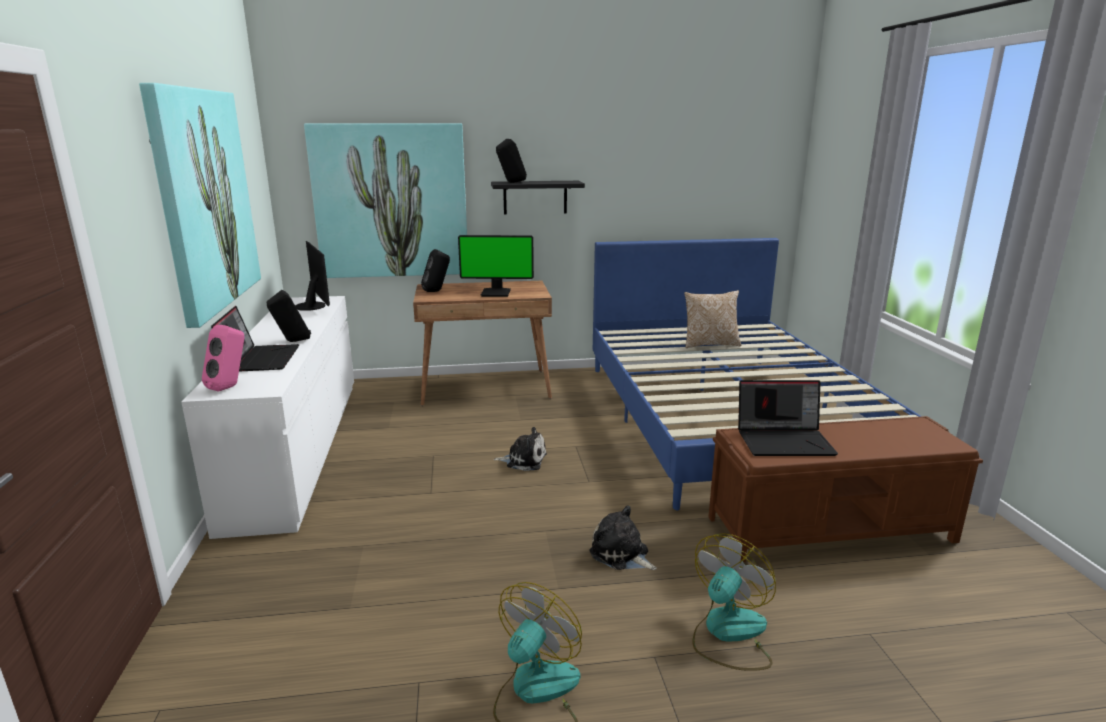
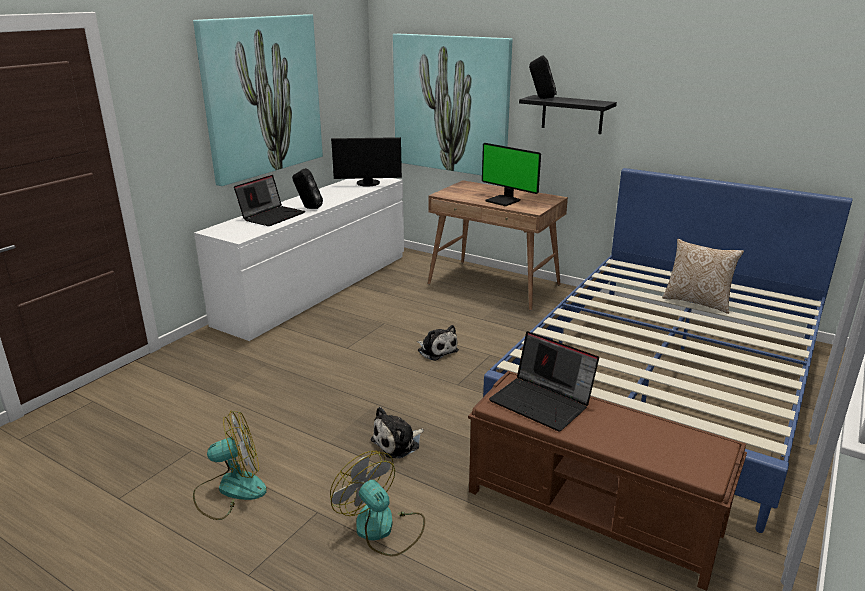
camera: 40 degrees right, 5 degrees up
(230, 387) = (227, 230): pink speaker -> none
(314, 306) = (368, 184): monitor -> monitor turned 75 degrees clockwise
(437, 291) = (463, 189): black speaker -> none
(621, 554) = (398, 443): plush toy -> plush toy turned 120 degrees counterclockwise
(728, 634) = (382, 529): fan -> fan turned 120 degrees counterclockwise

